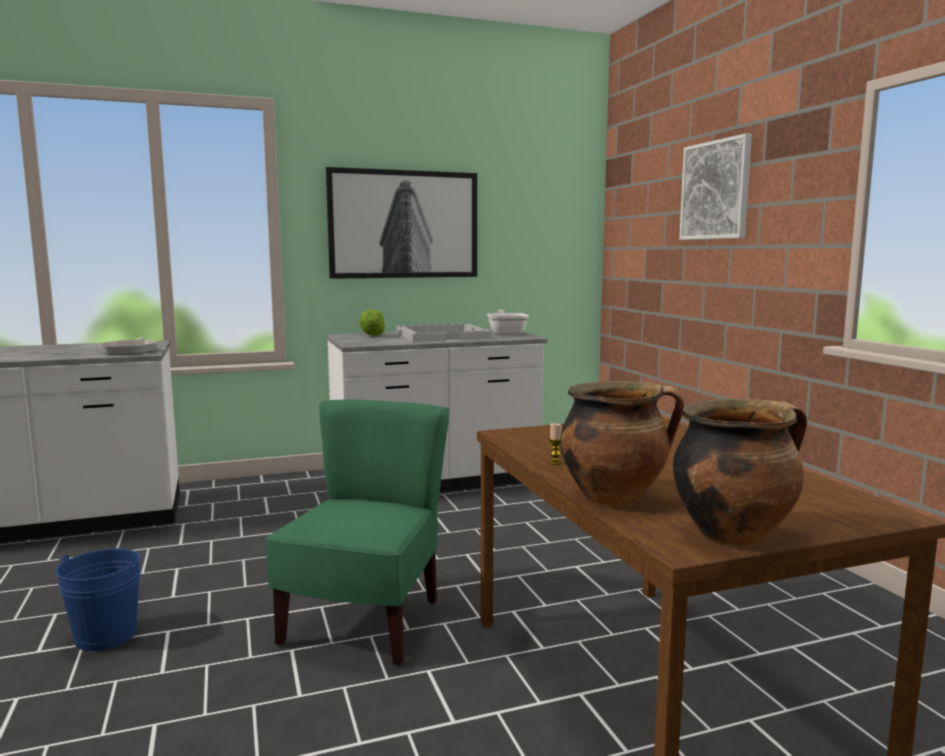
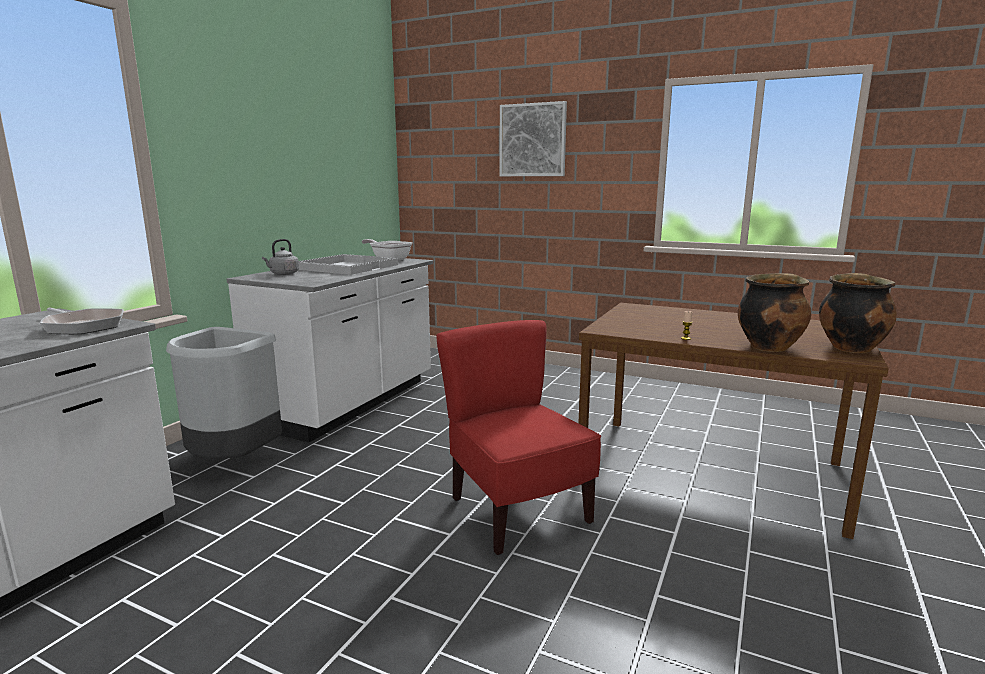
camera: 45 degrees left, 5 degrees up
(105, 635) = (343, 634): blue bucket -> none
(278, 499) = (233, 461): none -> grey trash can
(365, 622) = (517, 511): green chair -> red chair
(372, 335) = (283, 274): lettuce -> grey kettle
(404, 224) = (265, 158): picture -> none

